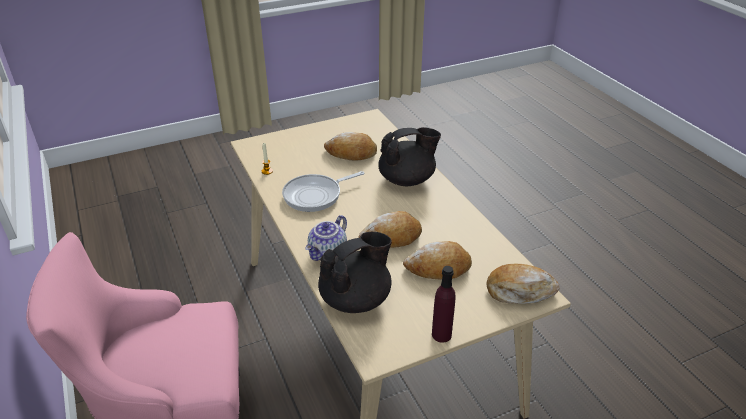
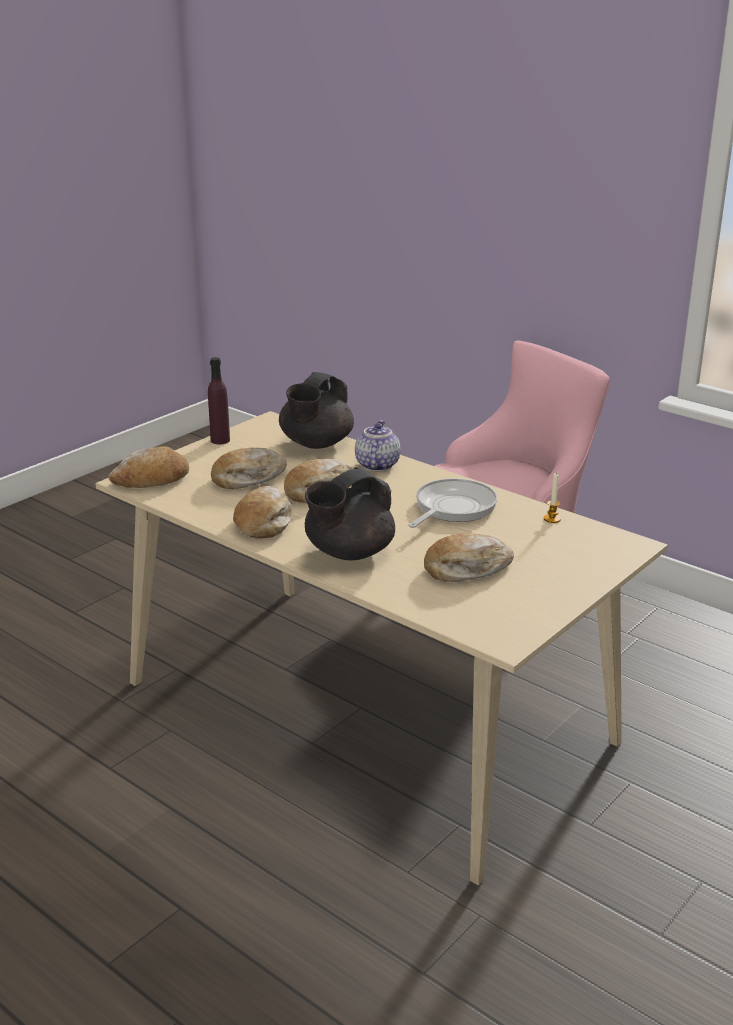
camera: 155 degrees right, 10 degrees down
(447, 217) = (264, 522): none -> bread

